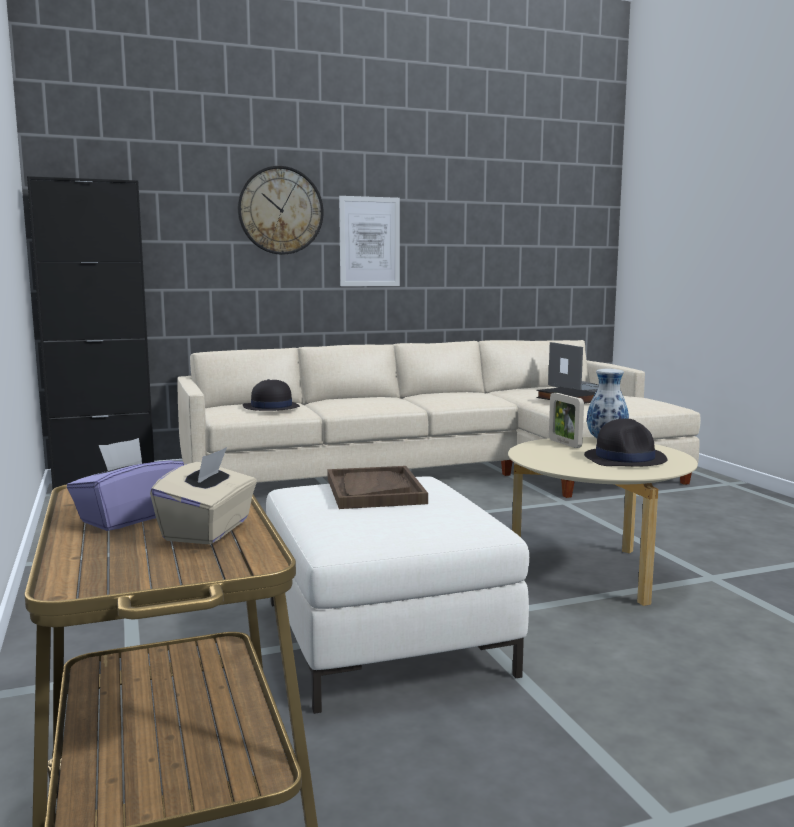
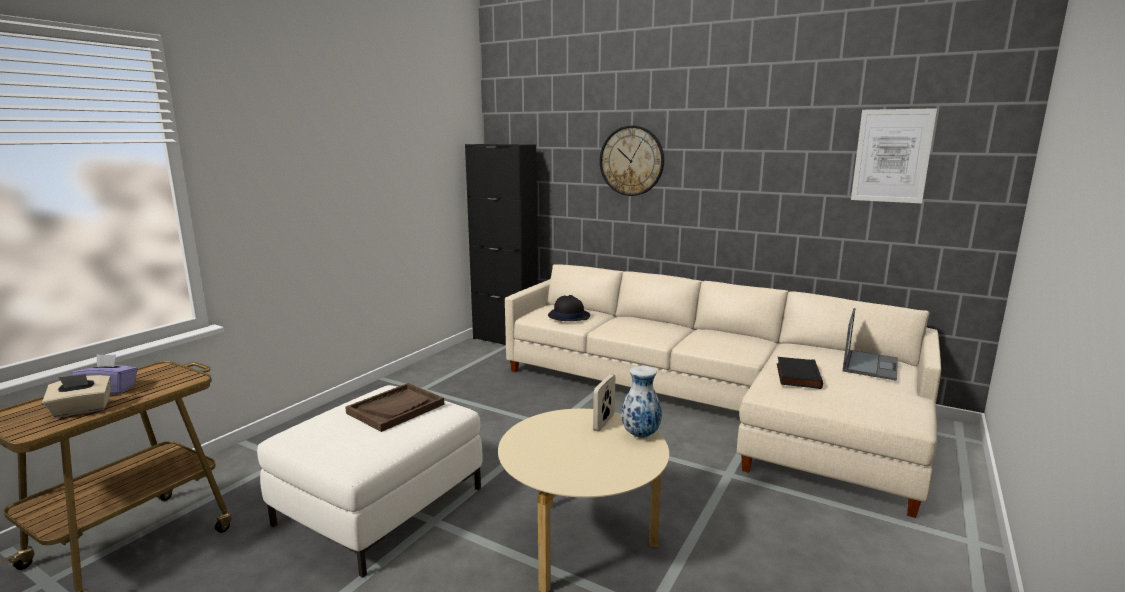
camera: 50 degrees right, 5 degrees up
(369, 241) = (703, 188): picture -> picture (892, 156)
(625, 458) = (586, 458): black hat -> none

